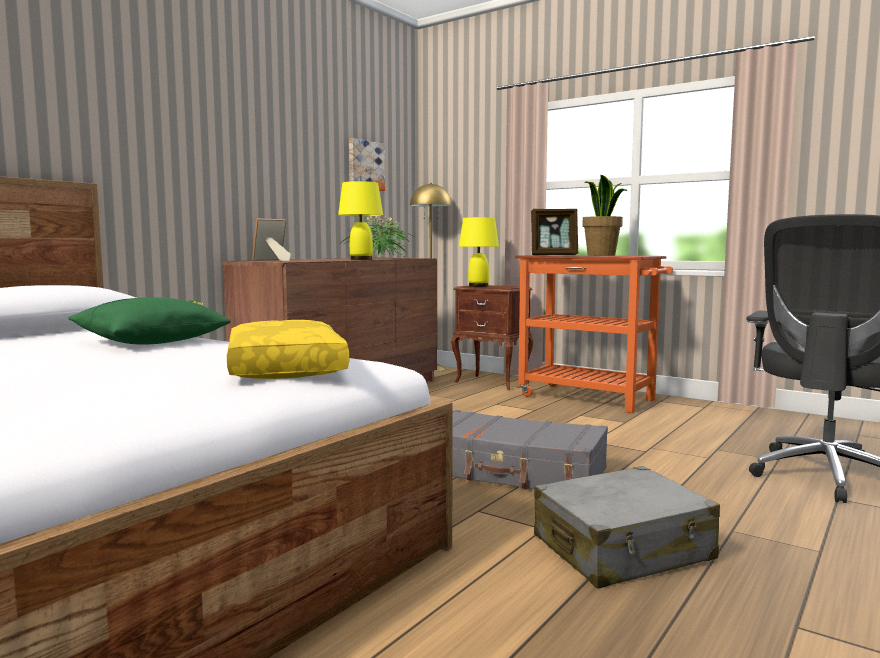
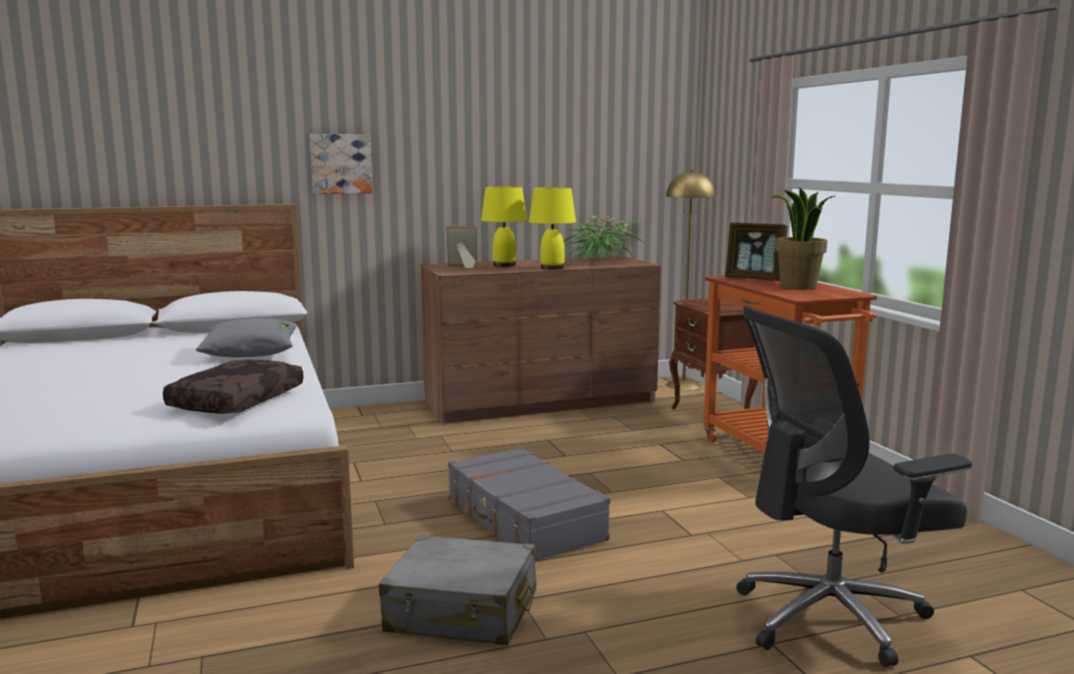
camera: 35 degrees right, 5 degrees up
(151, 342) = (250, 354): green pillow -> grey pillow
(282, 368) = (236, 400): yellow pillow -> brown pillow
(365, 165) = (609, 154): picture -> picture (341, 163)
(478, 286) = (701, 302): yellow table lamp -> yellow table lamp (503, 265)

